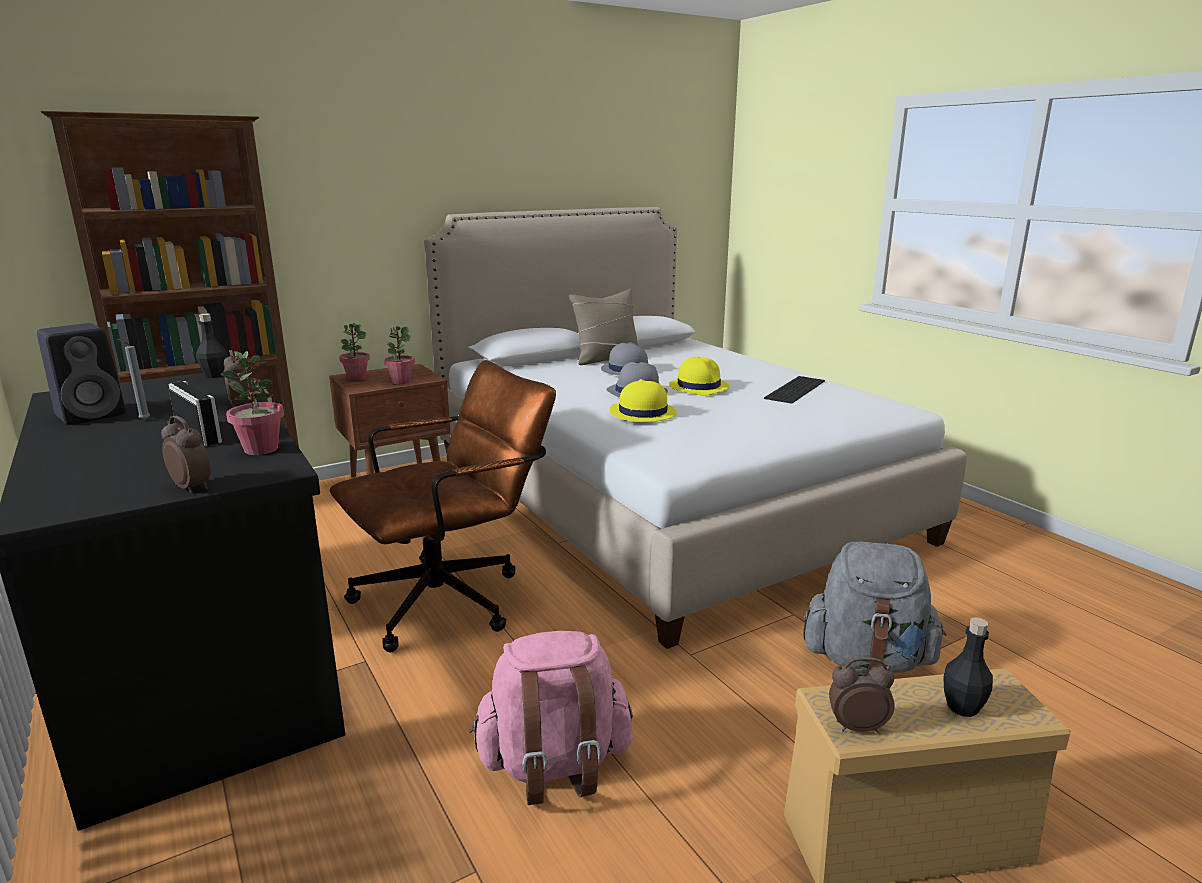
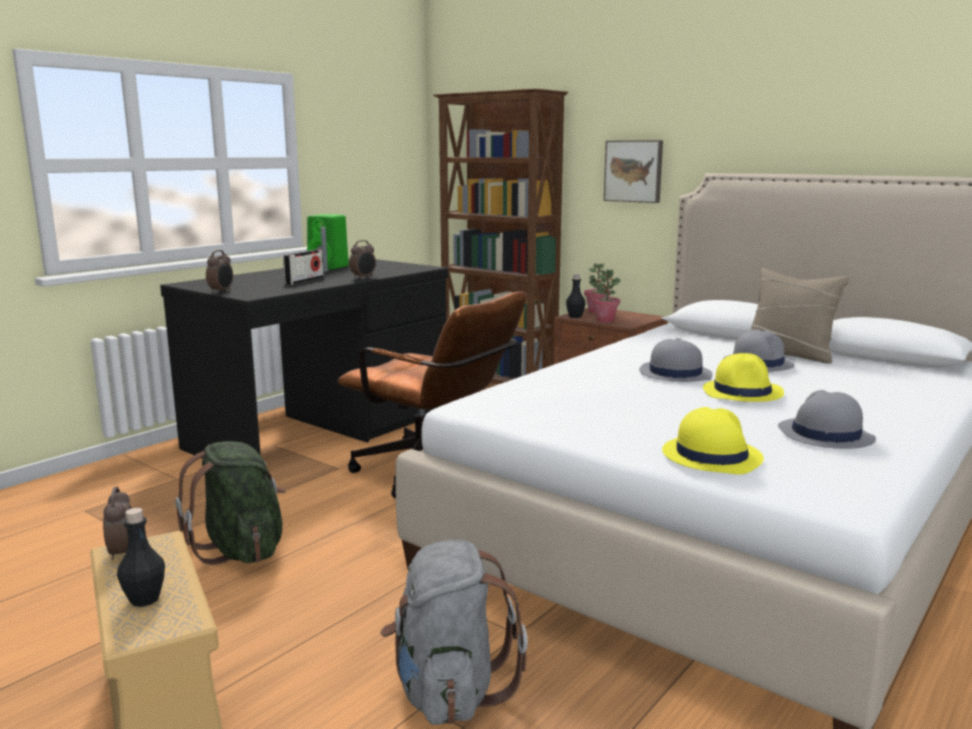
camera: 70 degrees right, 5 degrees down
(93, 414) = (330, 267): black speaker -> green speaker
(215, 375) = (422, 267): black bottle -> black bottle (575, 316)
(261, 449) = (284, 290): potted plant -> none
(355, 216) = (634, 171): none -> picture
(554, 765) = (241, 550): pink backpack -> green backpack
(642, 413) = (599, 380): yellow hat -> yellow hat (711, 455)
(796, 390) = (824, 435): keyboard -> grey hat

